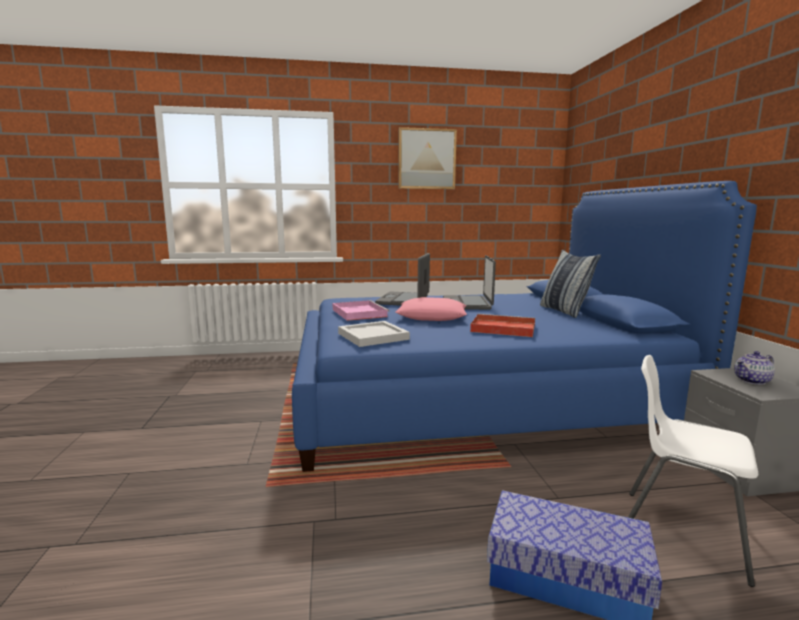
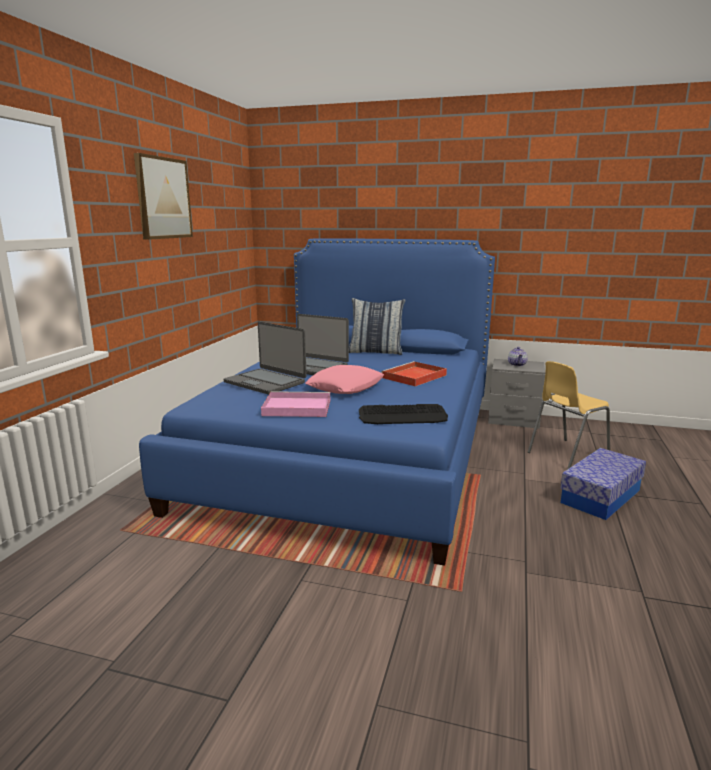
camera: 65 degrees left, 5 degrees up
(374, 336) = (403, 416): white tray -> keyboard
(681, 532) = (566, 455): white chair -> yellow chair

